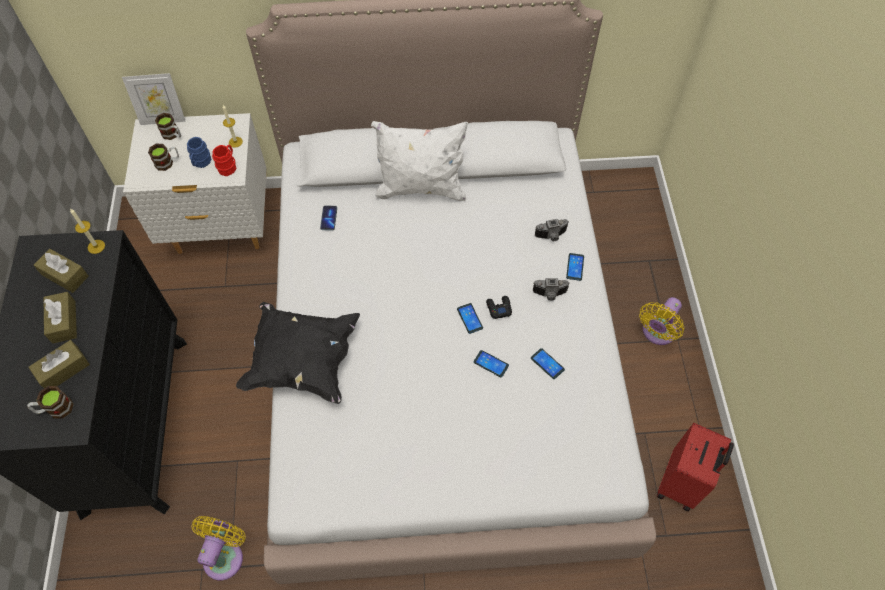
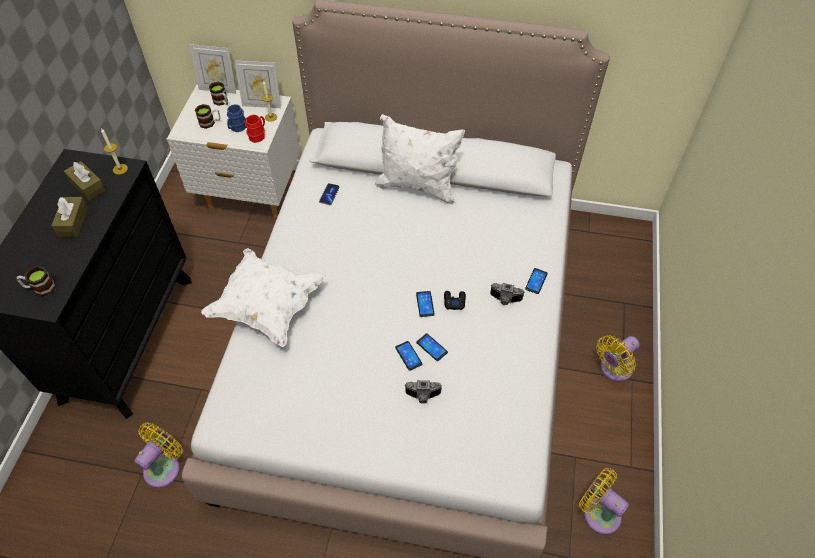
camera: 15 degrees right, 5 degrees down
(63, 370) = (58, 259): brown tissue box -> none
(220, 128) = (262, 104): none -> picture frame
(302, 361) = (267, 307): black pillow -> white pillow
(547, 364) = (483, 359): phone -> phone (408, 356)
(552, 236) = (523, 250): camera -> camera (423, 397)
(681, 483) = (598, 512): red suitcase -> yellow fan

